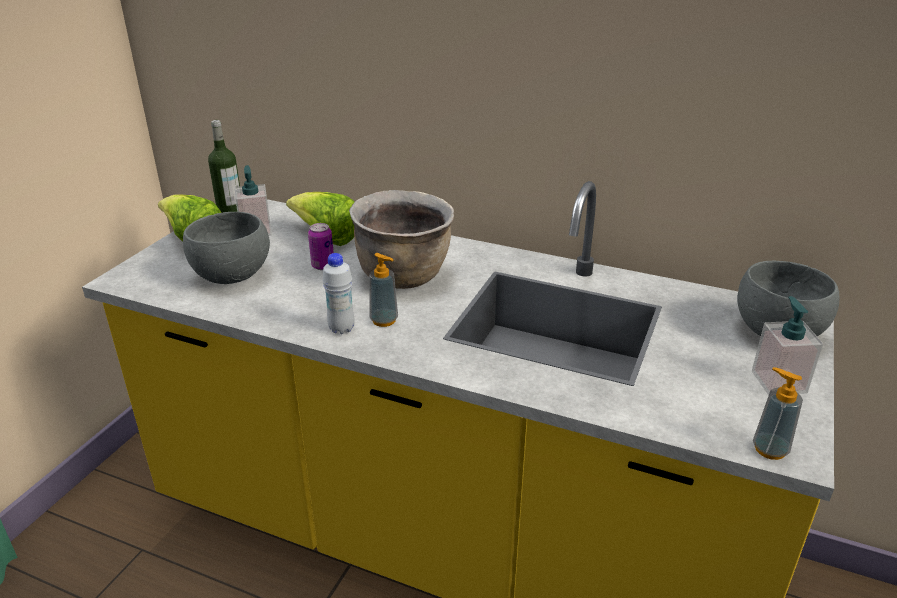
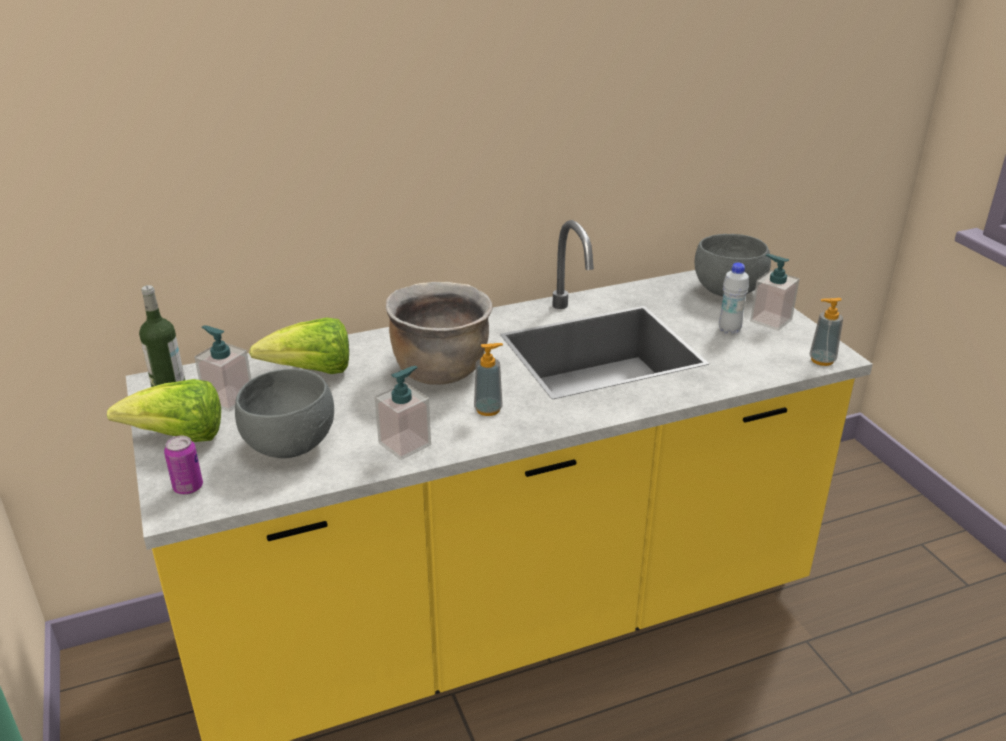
camera: 45 degrees left, 0 degrees up
(291, 313) = (405, 444): none -> soap dispenser
(323, 266) = (356, 396): can -> can (188, 487)
(341, 328) = (468, 432): white bottle -> white bottle (729, 330)

